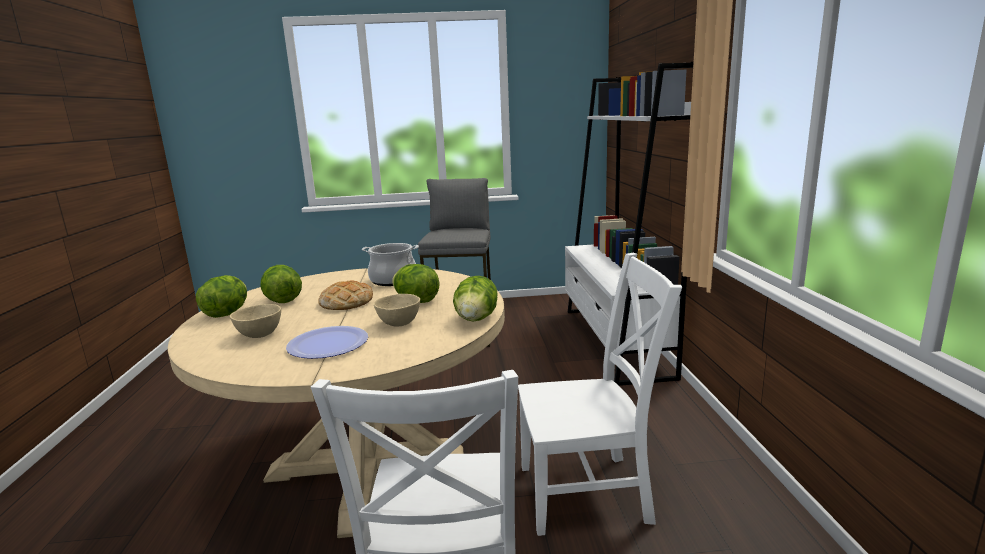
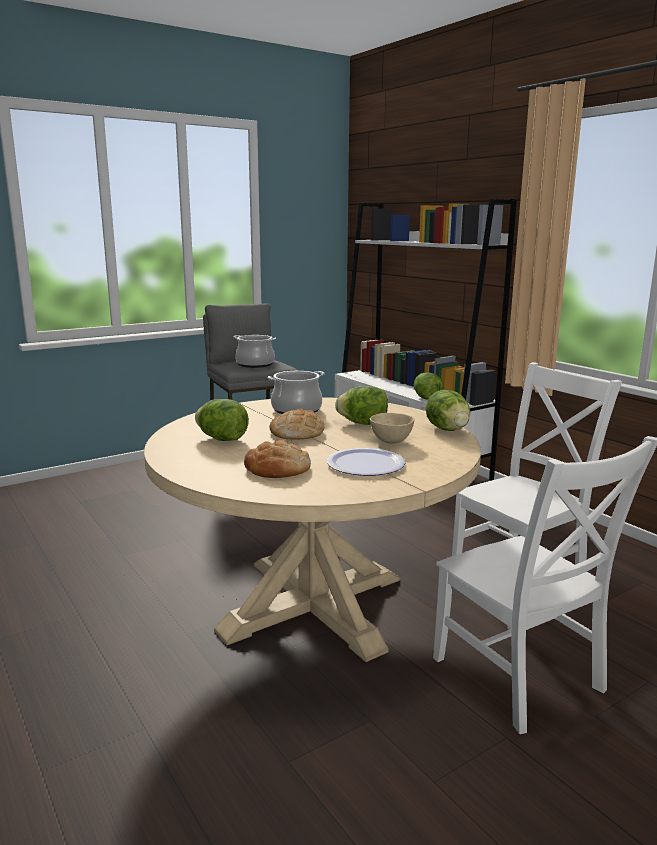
camera: 30 degrees left, 0 degrees up
(227, 313) = (188, 457): lettuce -> lettuce (426, 398)
(259, 335) = (278, 468): beige bowl -> bread
(453, 233) = (255, 364): none -> cooking pot

